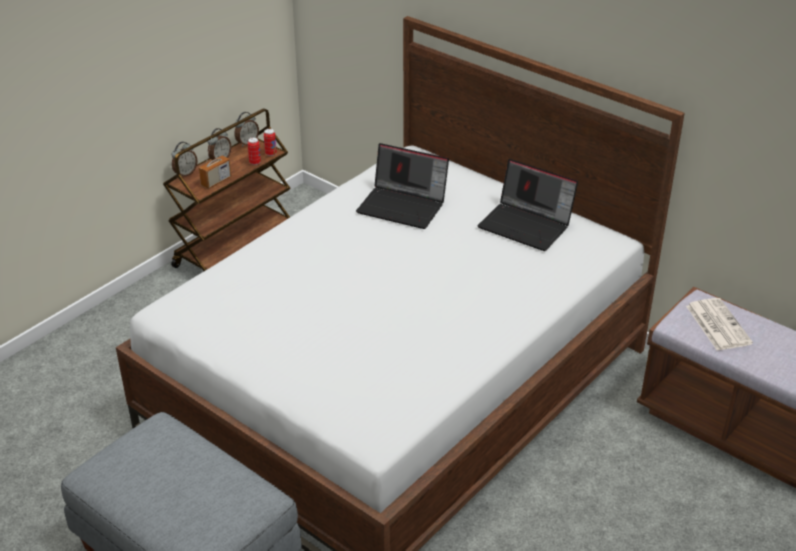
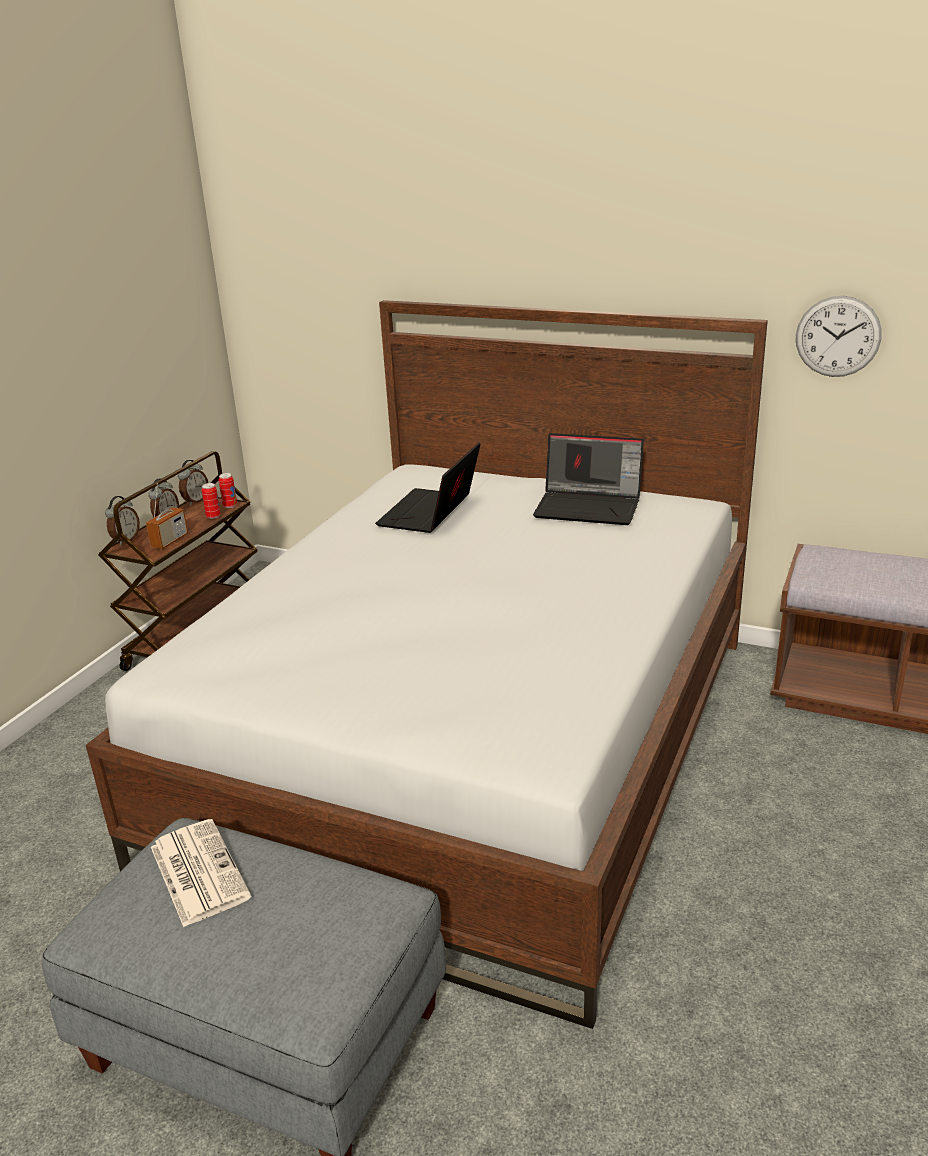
camera: 15 degrees left, 10 degrees down
(403, 206) = (430, 513): laptop -> laptop turned 105 degrees clockwise
(717, 324) = (857, 569): newspaper -> newspaper (197, 871)
(737, 138) = (837, 336): none -> wall clock

